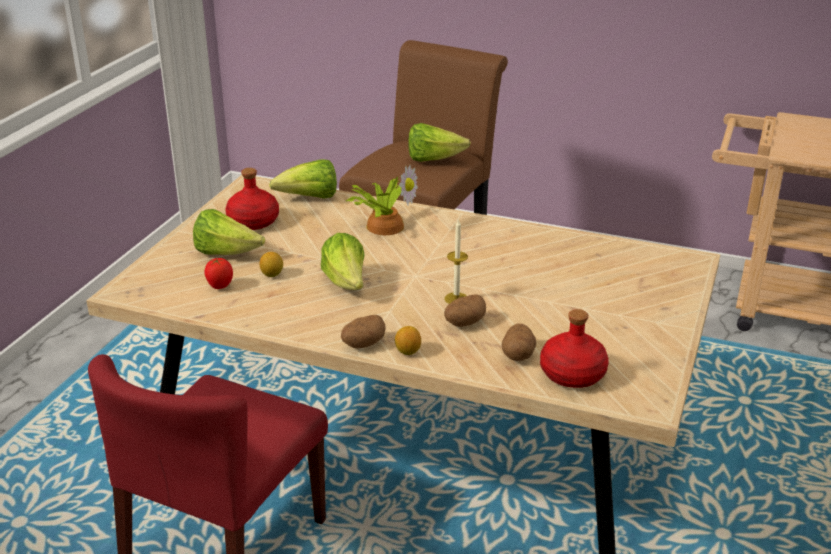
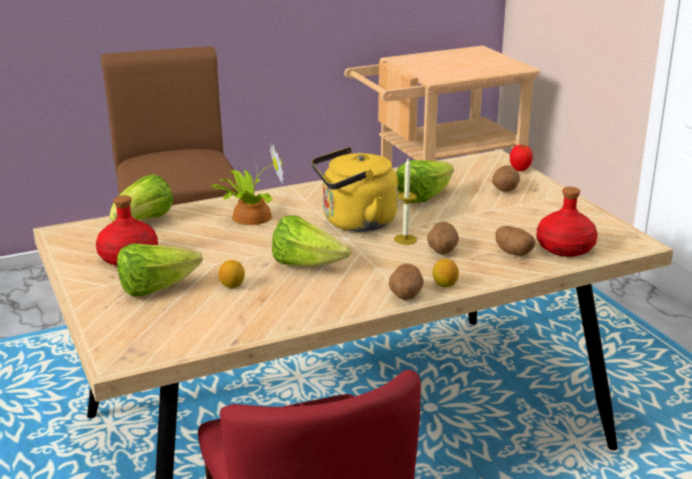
camera: 45 degrees left, 5 degrees down
(220, 287) = (205, 314): tomato -> tomato (520, 170)
(433, 159) = (193, 160): lettuce -> lettuce (423, 197)
(447, 266) = (354, 223): none -> yellow kettle
(637, 294) = (505, 189): none -> potato

